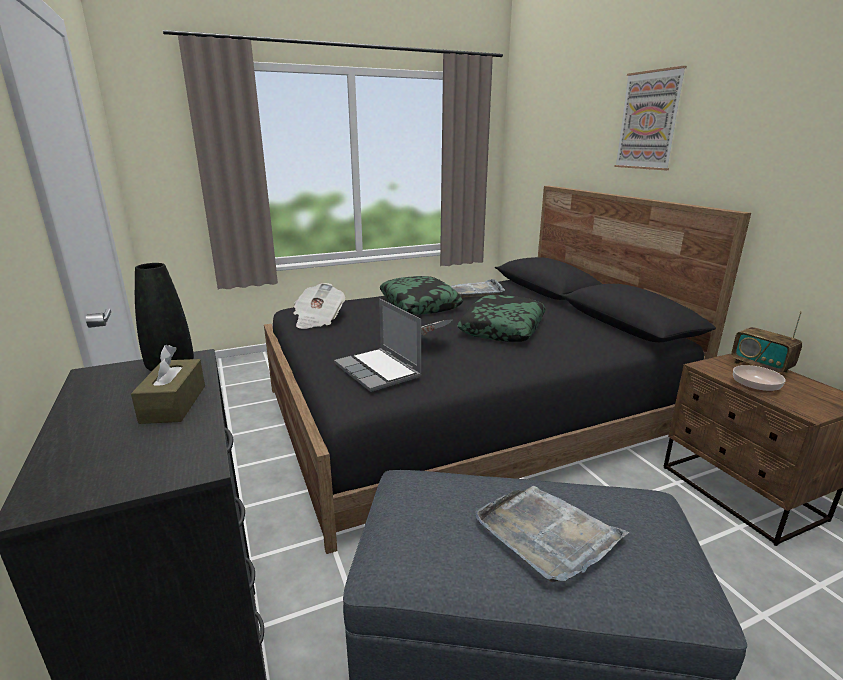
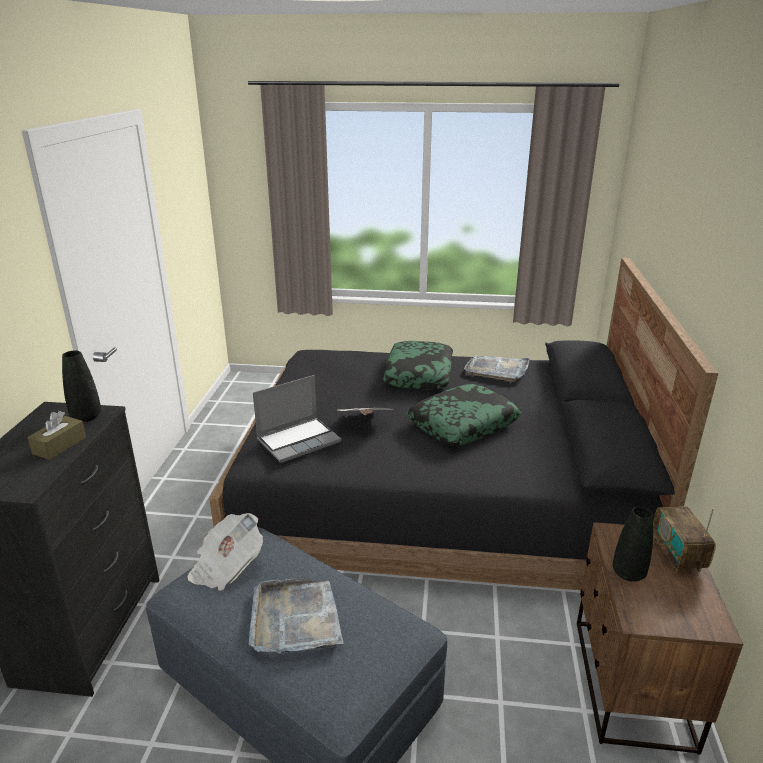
camera: 30 degrees right, 5 degrees up
(318, 320) = (311, 371): newspaper -> newspaper (226, 567)
(379, 371) = (299, 440): laptop -> laptop turned 120 degrees counterclockwise
(649, 120) = (692, 219): picture -> none
(755, 387) = (628, 573): bowl -> black vase

